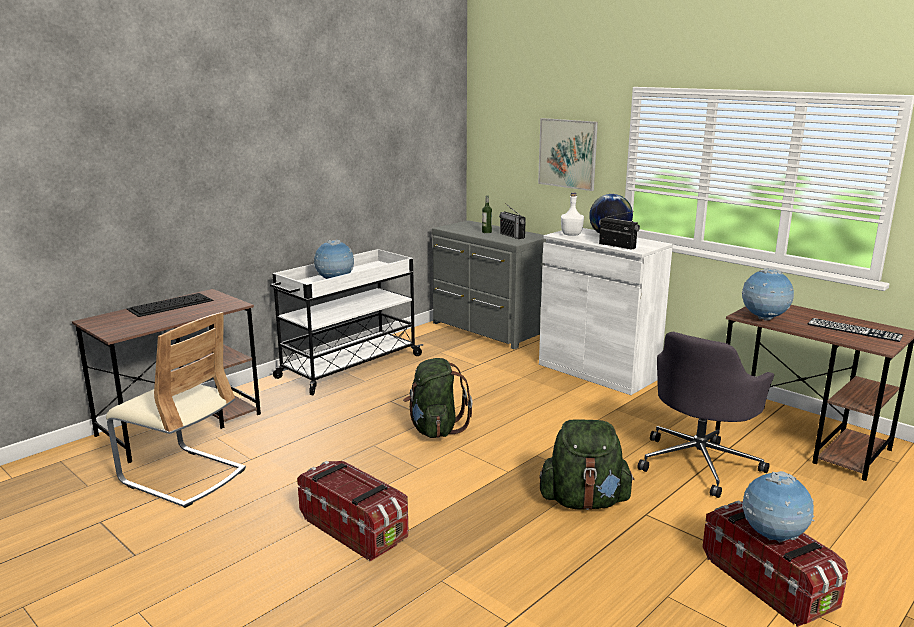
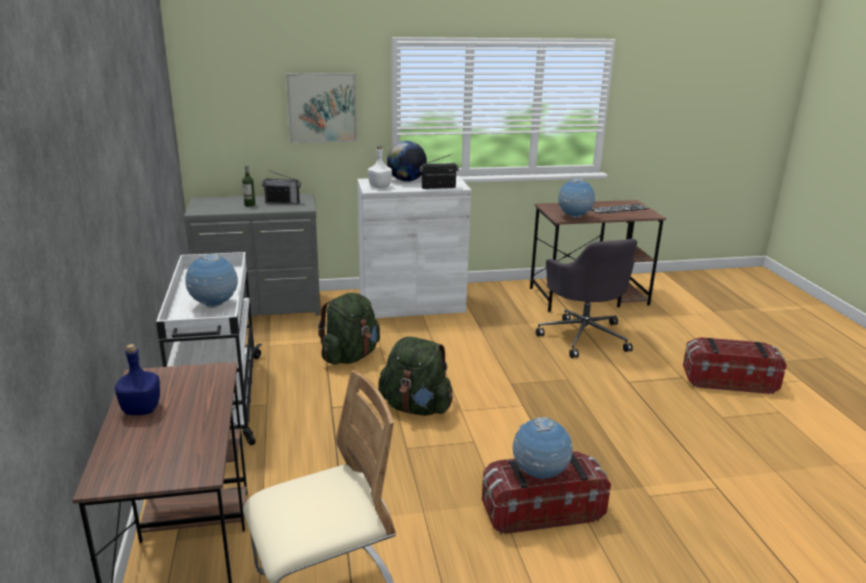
camera: 55 degrees left, 5 degrees up
(171, 304) = (141, 409): keyboard -> blue bottle
(584, 501) = (593, 395): green backpack -> green backpack (350, 356)
(772, 537) = (738, 350): globe -> globe (539, 475)

